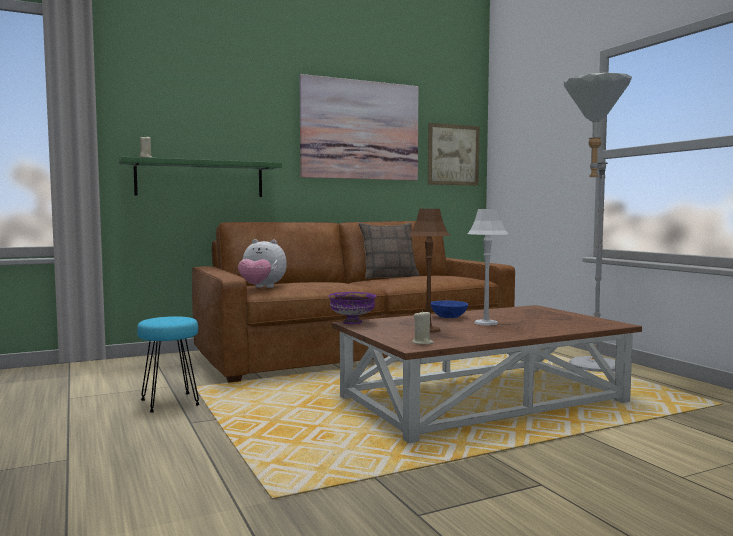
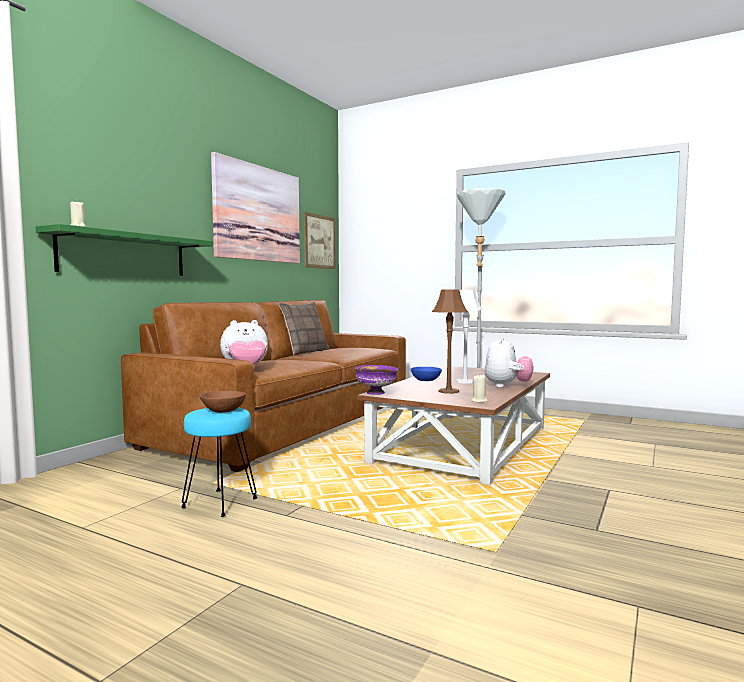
camera: 35 degrees left, 0 degrees up
(171, 319) = (223, 411): none -> brown bowl
(516, 333) = (507, 386): none -> plush toy

